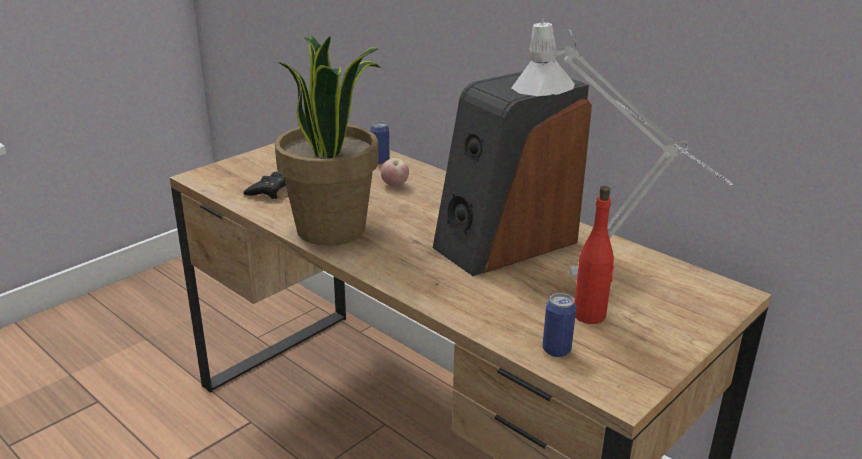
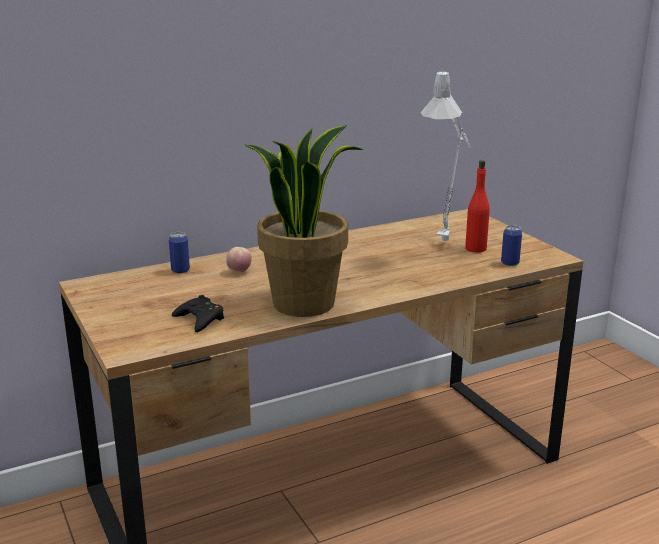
camera: 70 degrees left, 5 degrees down
(505, 243) = (371, 253): speaker -> none

